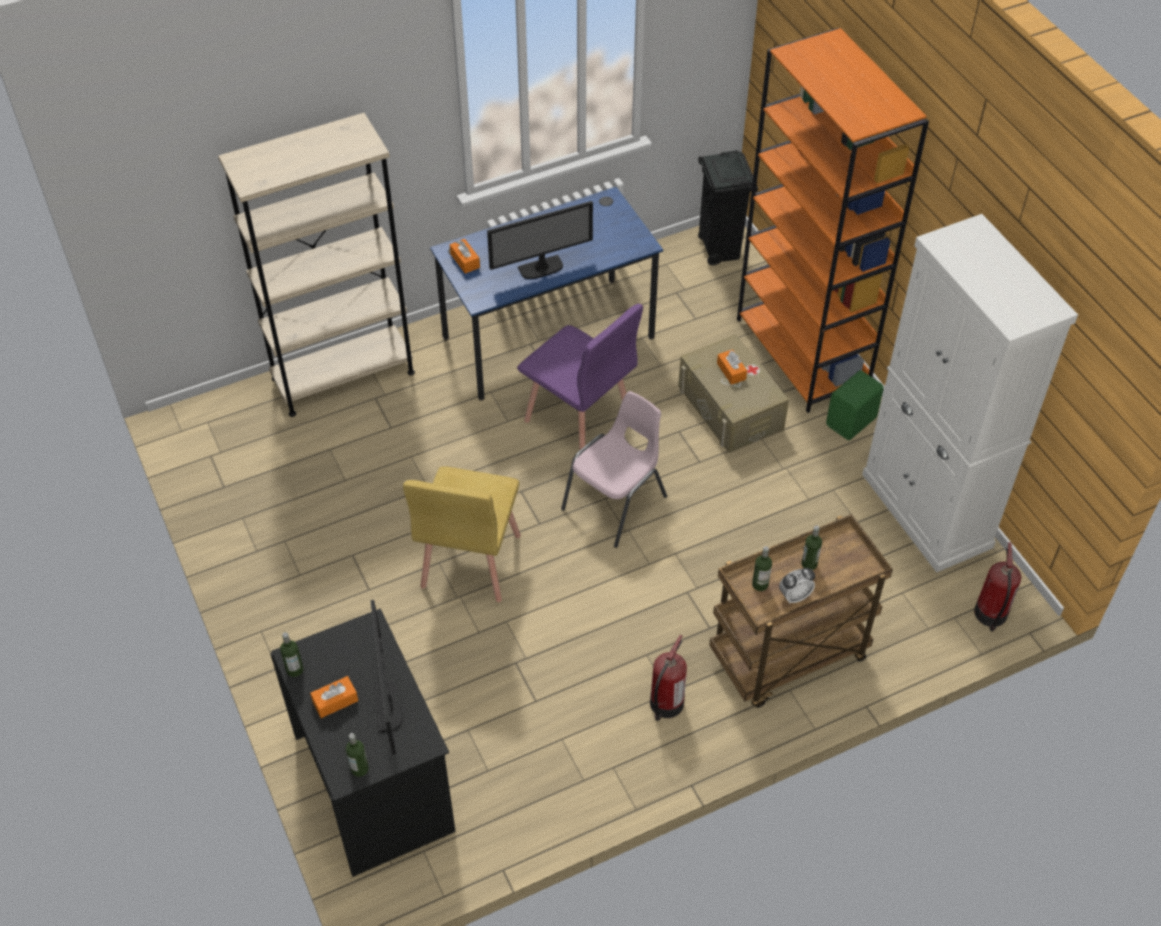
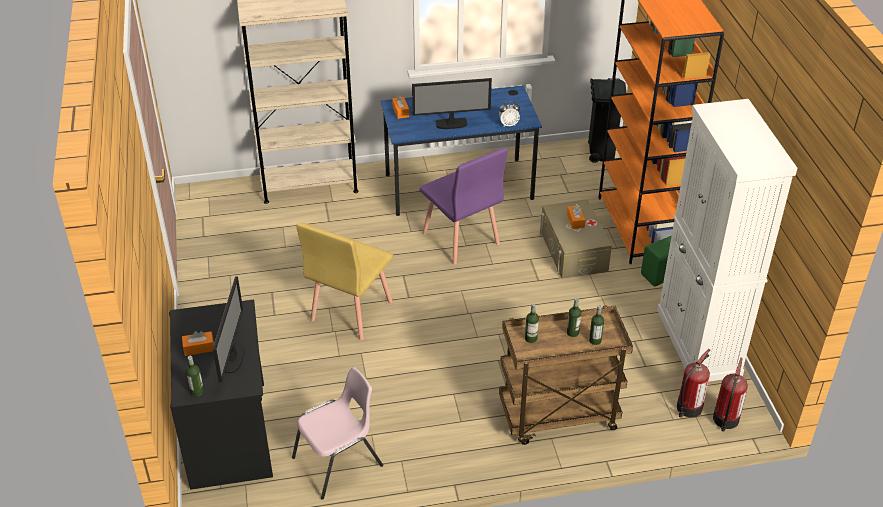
camera: 15 degrees right, 10 degrees down
(294, 669) = (180, 324): bottle -> bottle (595, 340)
(616, 503) = (468, 295): pink chair -> pink chair (339, 462)
(665, 705) = (455, 428): fire extinguisher -> fire extinguisher (688, 408)
(794, 596) = (554, 351): alarm clock -> alarm clock (508, 124)

